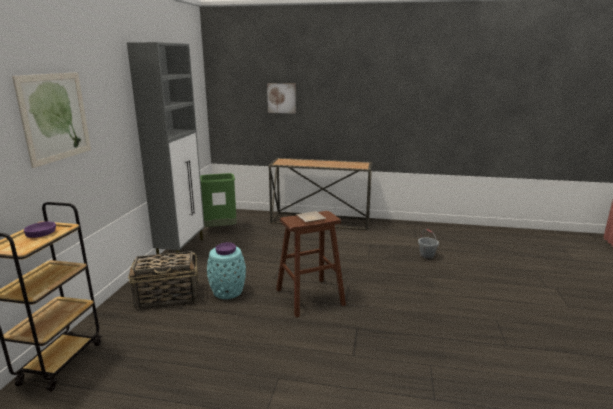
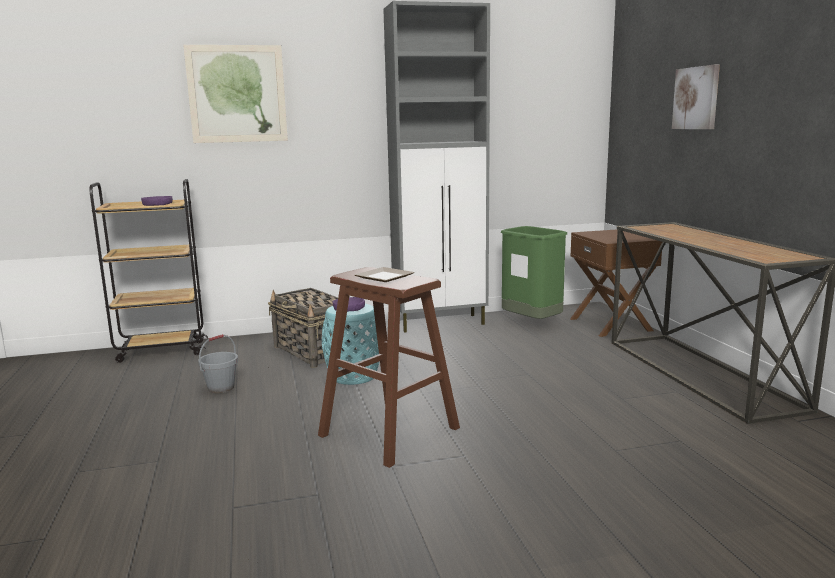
camera: 65 degrees right, 5 degrees down
(248, 215) = (611, 324): none -> brown nightstand
(426, 256) = (737, 525): grey bucket -> grey bucket (221, 388)

